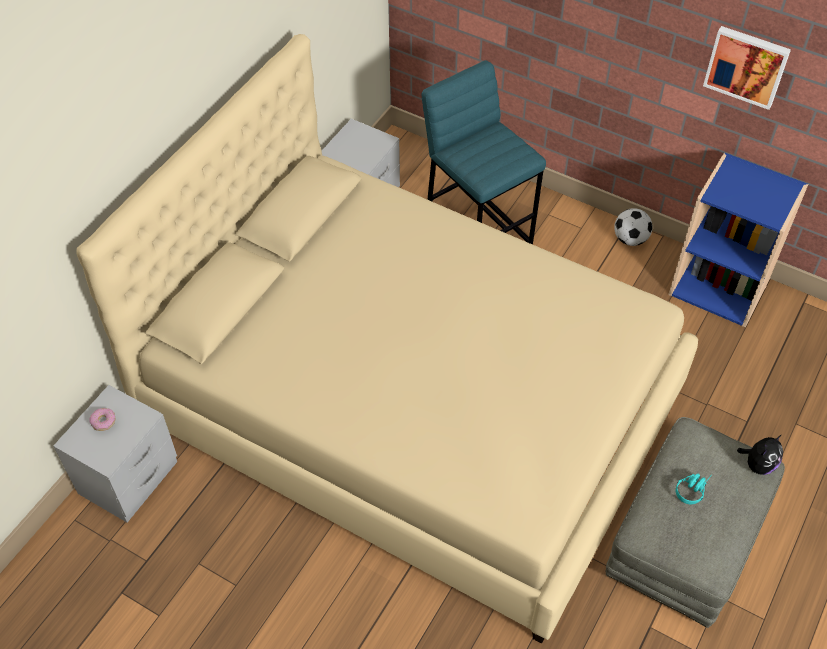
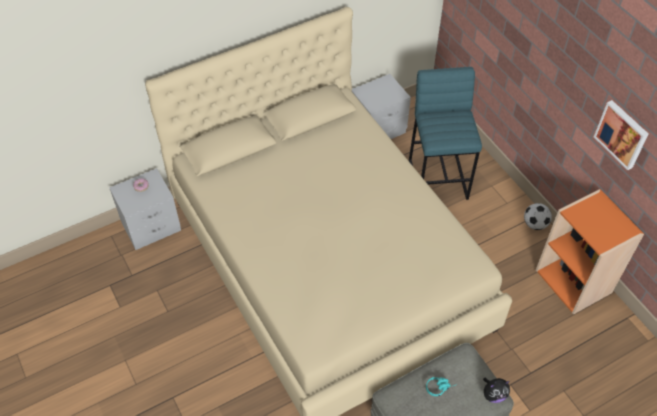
camera: 30 degrees right, 0 degrees up
(720, 287) = (574, 281): blue bookcase -> orange bookcase

